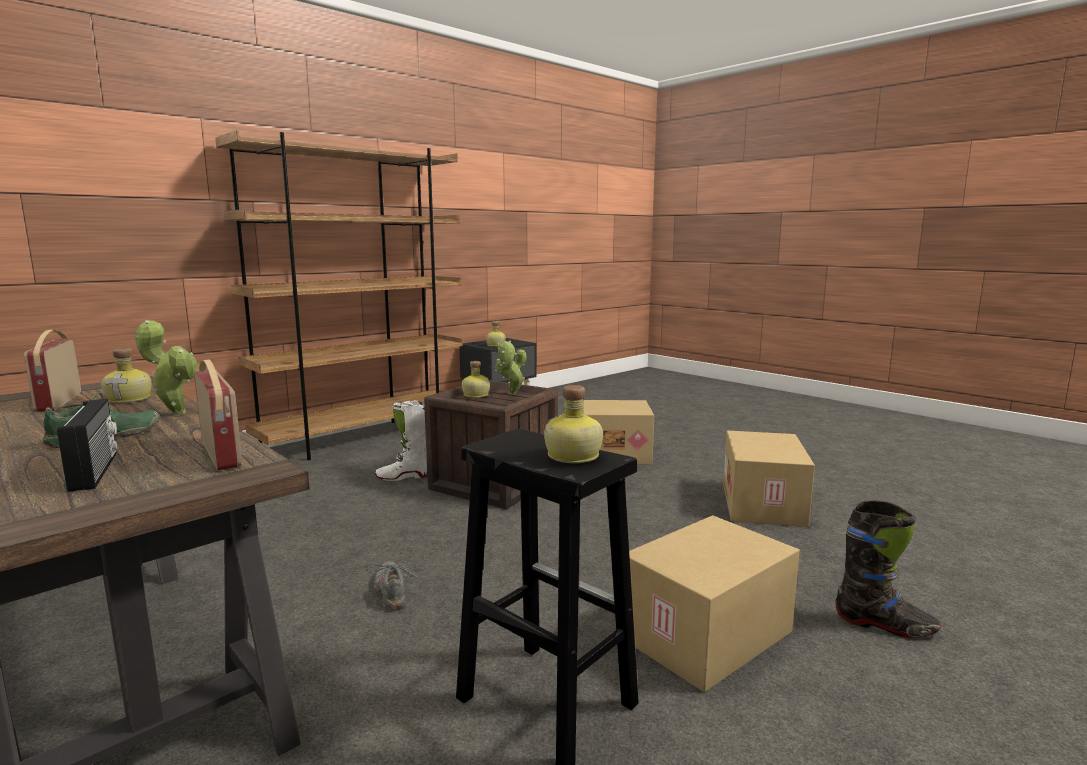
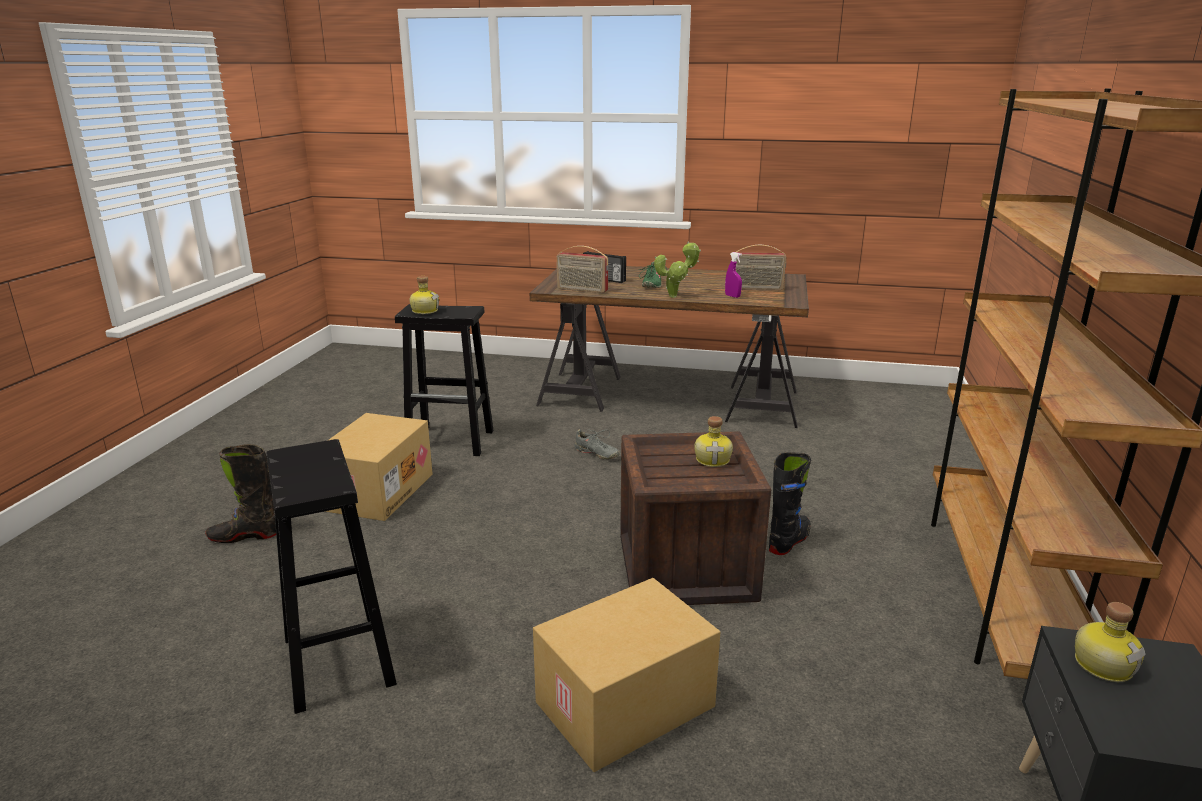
camera: 145 degrees right, 10 degrees up
(58, 402) = (757, 288): radio -> radio turned 150 degrees clockwise
(130, 399) = (732, 296): bottle -> purple spray bottle
(405, 476) = (789, 541): white boot -> black boot
(511, 394) = (682, 477): potted plant -> none
(764, 504) = (337, 659): cardboard box -> black stool

